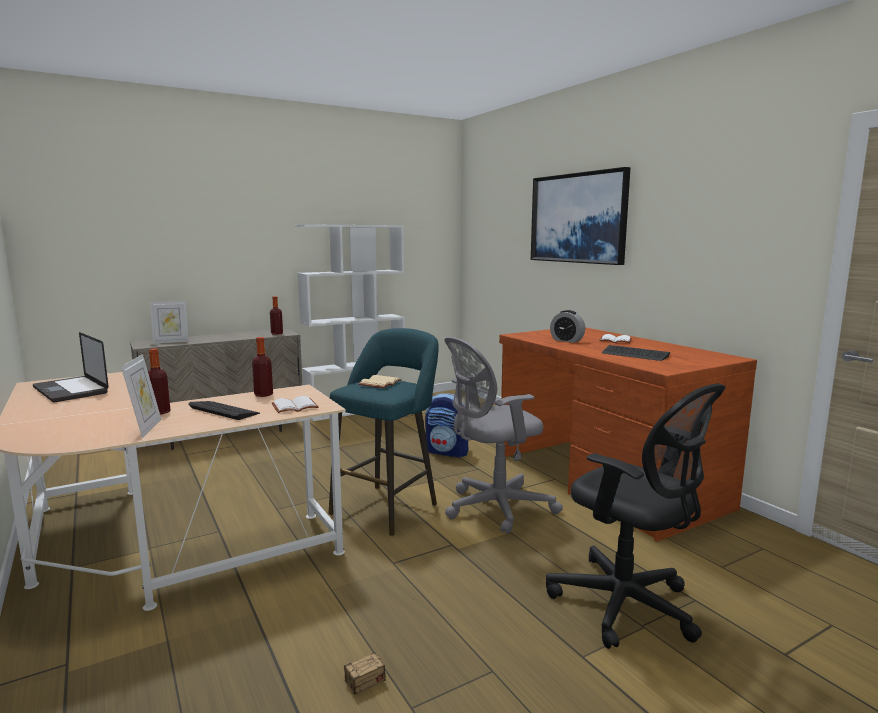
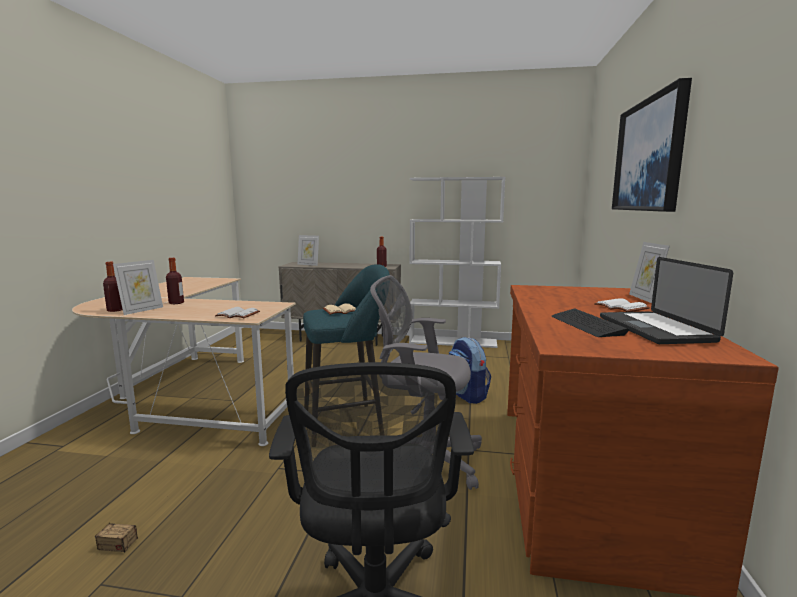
camera: 40 degrees right, 0 degrees up
(70, 390) = (187, 284): laptop -> laptop (654, 329)
(224, 411) = (201, 309): keyboard -> none
(263, 394) = (250, 303): bottle -> bottle (115, 310)
(566, 340) = (559, 299): alarm clock -> none
(608, 332) = (645, 298): none -> picture frame

